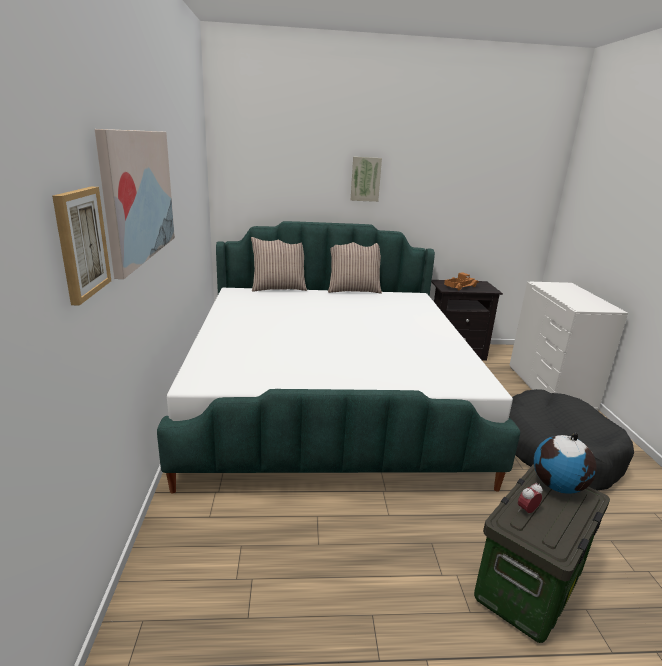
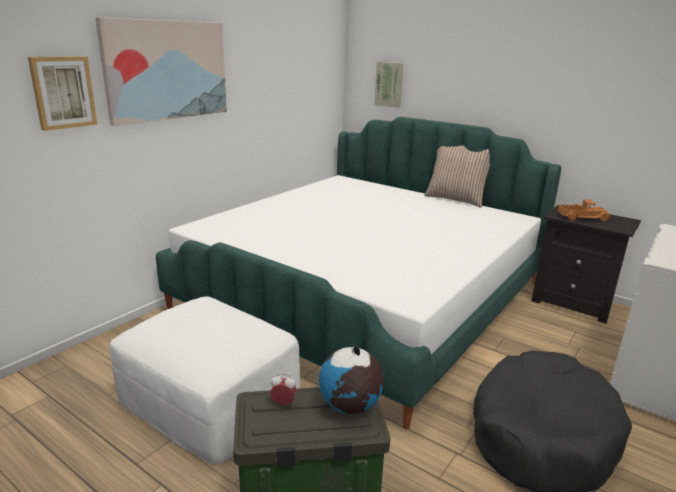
camera: 40 degrees right, 0 degrees up
(279, 288) = (384, 184): pillow -> none
(346, 555) = (210, 399): none -> white ottoman
(365, 179) = (488, 75): picture -> picture (389, 84)

